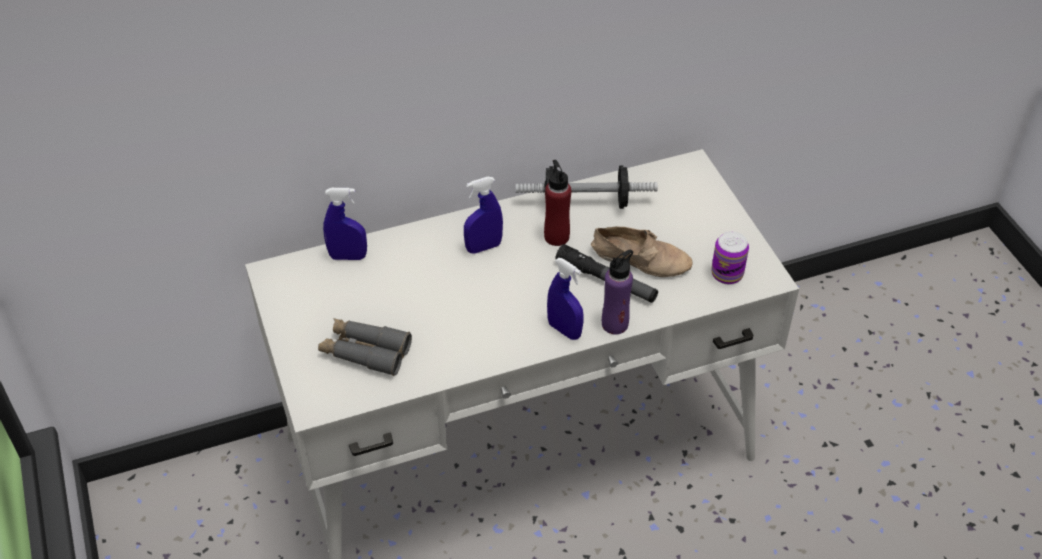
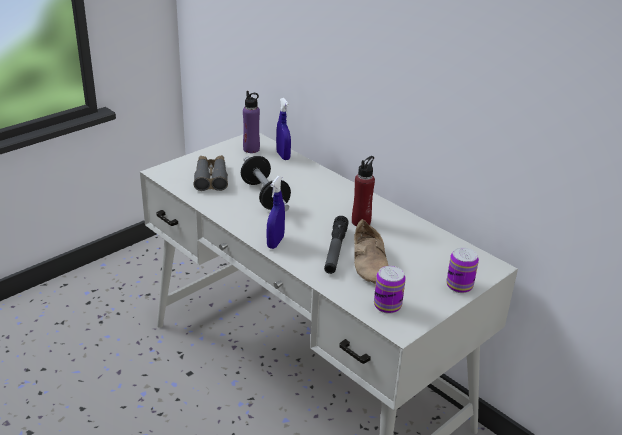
camera: 65 degrees right, 15 degrees down
(483, 247) = (327, 197): blue spray bottle -> none
(585, 203) = (405, 227): dumbbell -> dumbbell (265, 196)
(615, 324) = (295, 262): purple bottle -> purple bottle (251, 149)
(715, 205) = (459, 285): none -> can

